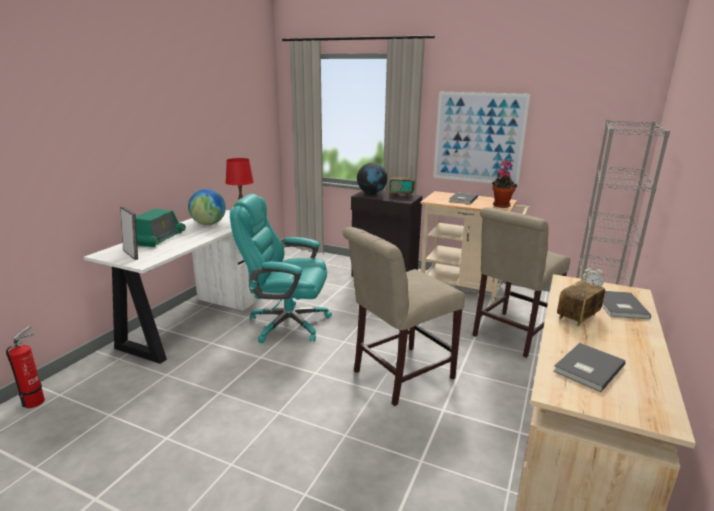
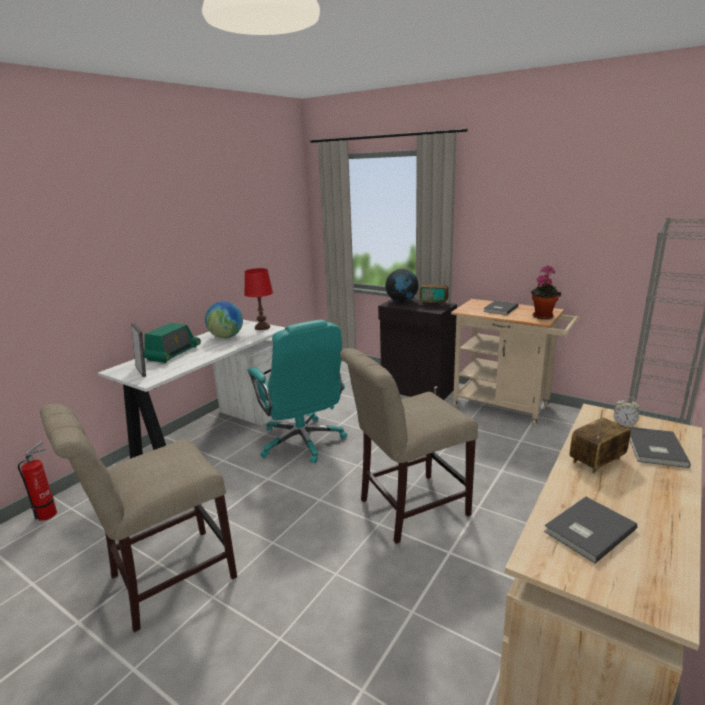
camera: 10 degrees right, 0 degrees up
(287, 323) = (302, 442): turquoise office chair -> turquoise office chair turned 135 degrees counterclockwise
(478, 138) = (519, 240): picture -> none
(511, 335) = (547, 466): beige chair -> beige chair (165, 579)

